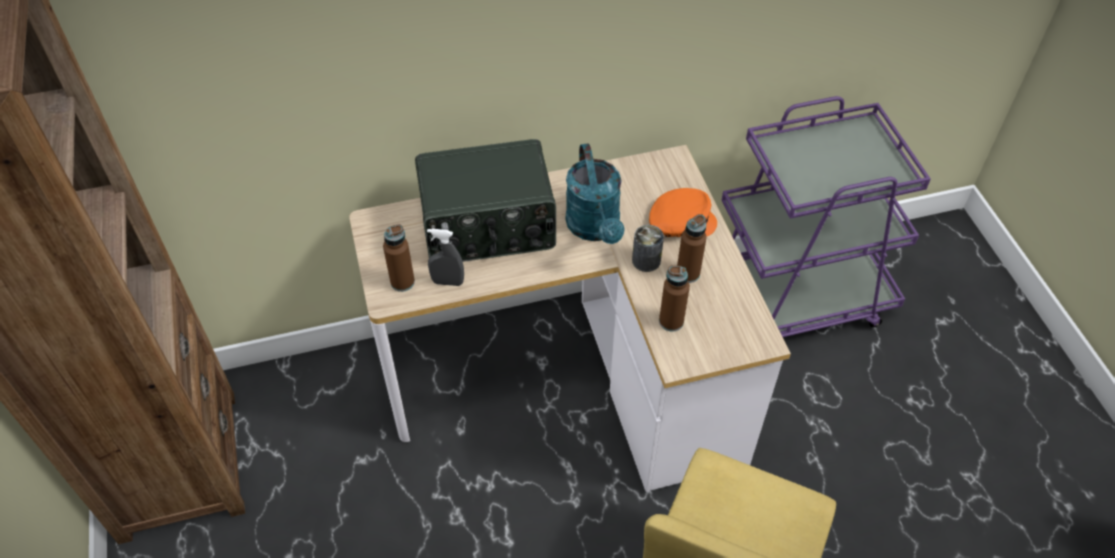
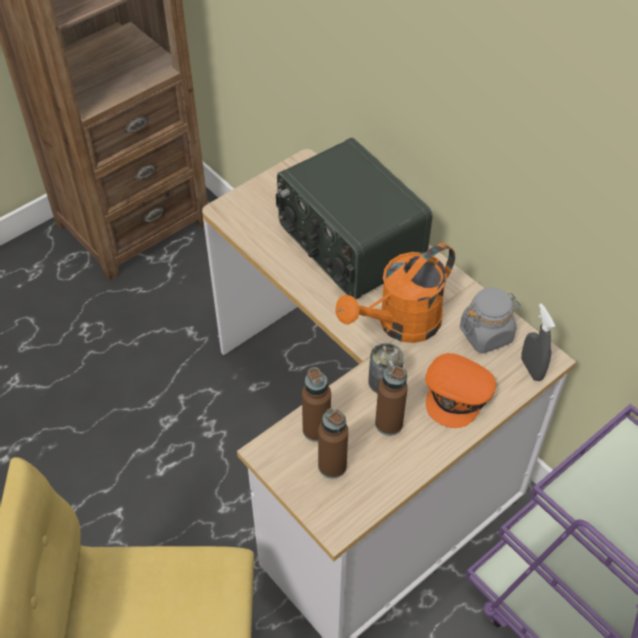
camera: 65 degrees right, 0 degrees up
(402, 282) = (250, 212): brown bottle -> brown bottle (332, 466)
(448, 282) = (268, 241): grey spray bottle -> grey spray bottle (531, 369)
(595, 228) = (400, 325): turquoise watering can -> orange watering can
(634, 181) = (486, 334): none -> grey jar
(681, 221) = (457, 394): orange cap -> orange cap turned 45 degrees clockwise

